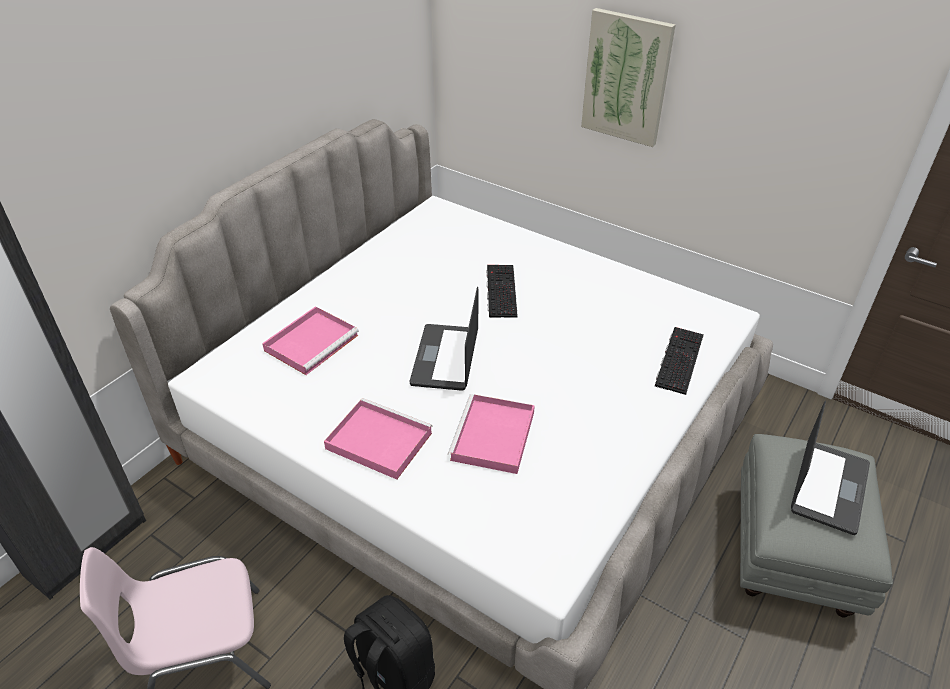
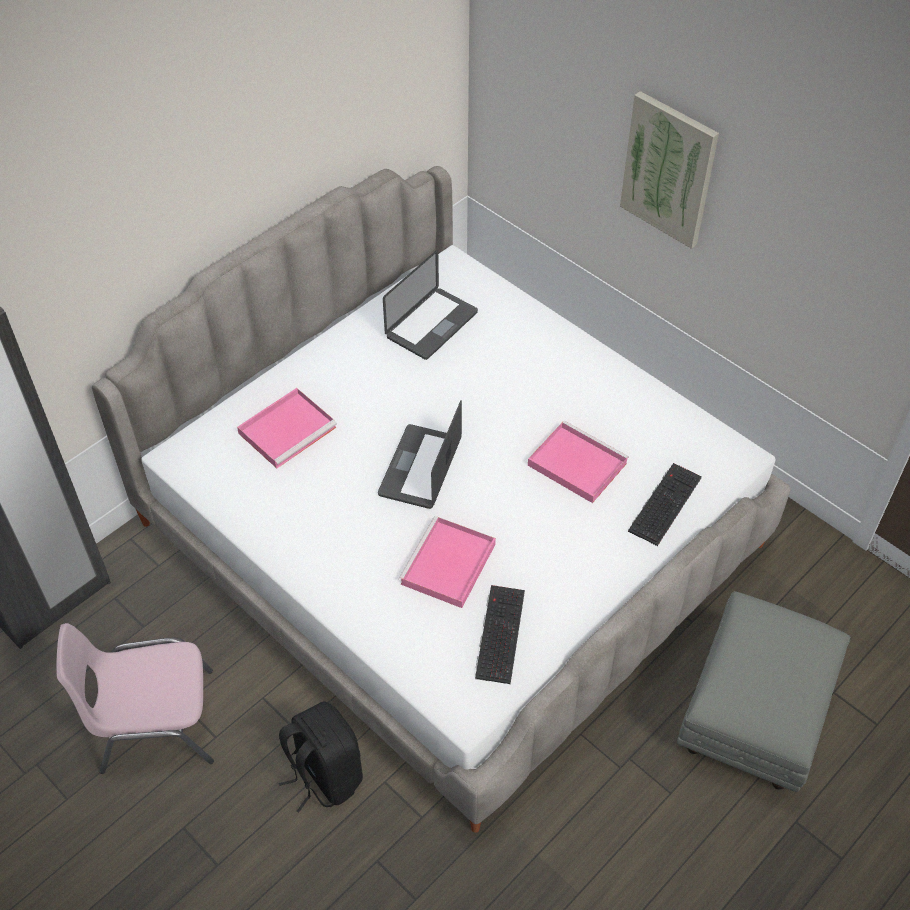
camera: 10 degrees right, 10 degrees up
(377, 440) = (334, 552): pink tray -> pink tray (575, 464)
(500, 290) = (497, 389): keyboard -> keyboard (499, 632)
(829, 487) = (780, 664): laptop -> laptop (431, 325)

